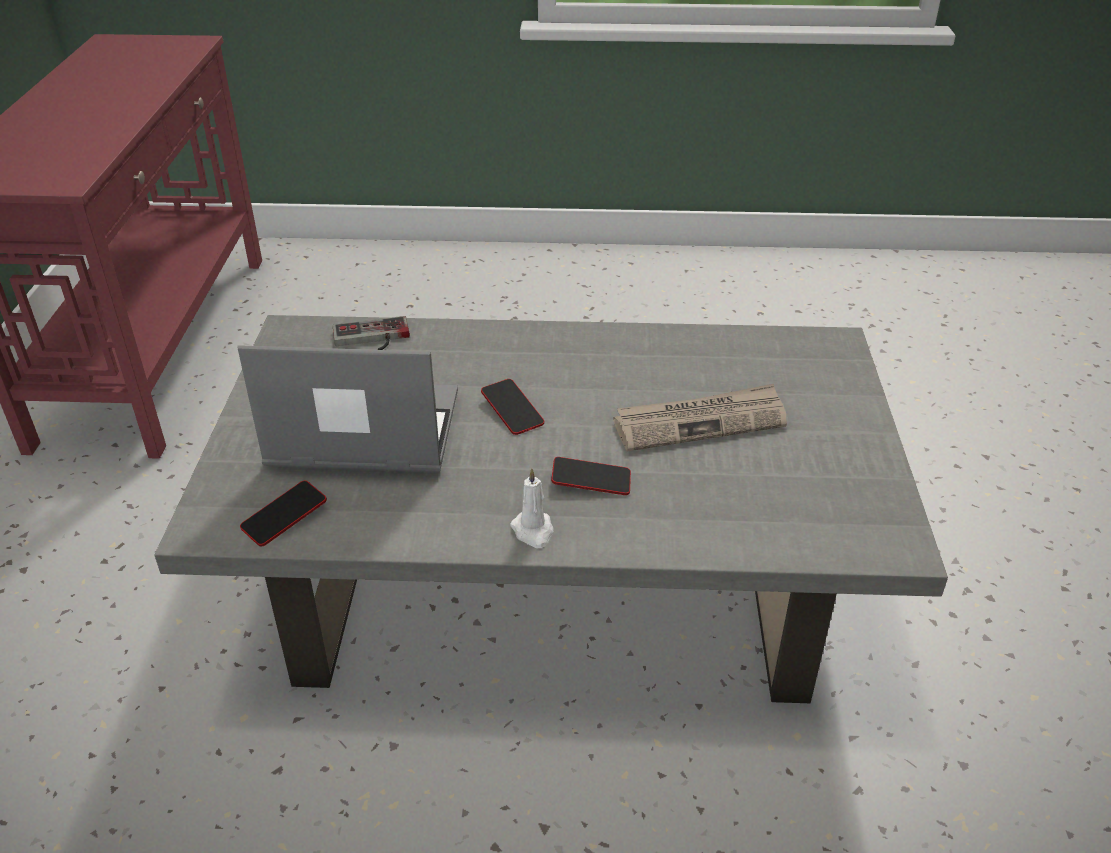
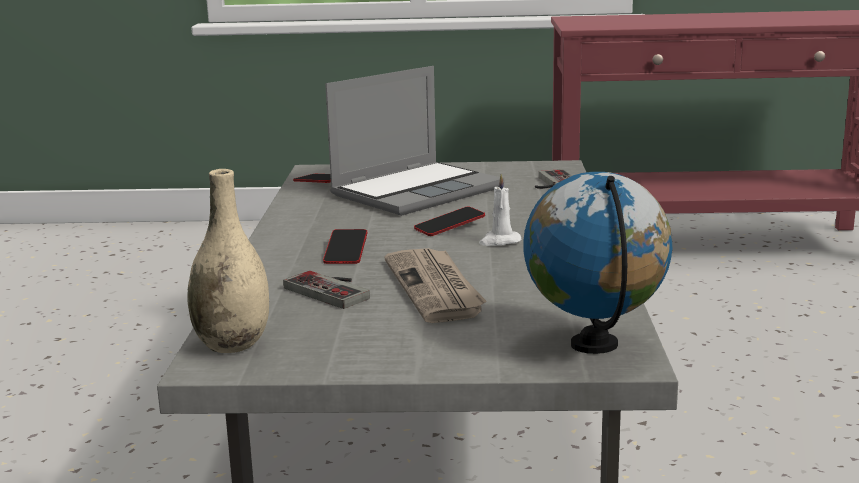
camera: 90 degrees right, 20 degrees down
(361, 433) = (417, 191): laptop -> laptop turned 45 degrees clockwise
(533, 531) = (285, 237): white candle -> white candle (499, 241)
(708, 483) = (334, 290): none -> game controller
(812, 351) = (595, 345): none -> globe
(854, 538) = (232, 345): none -> beige vase

